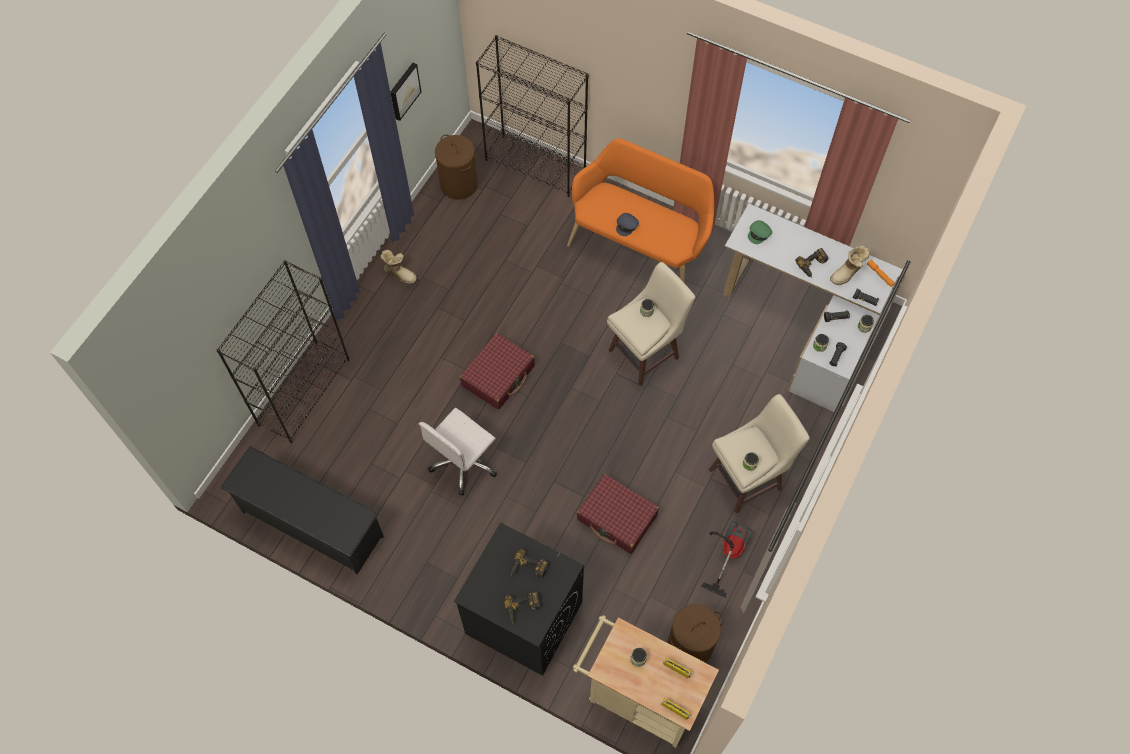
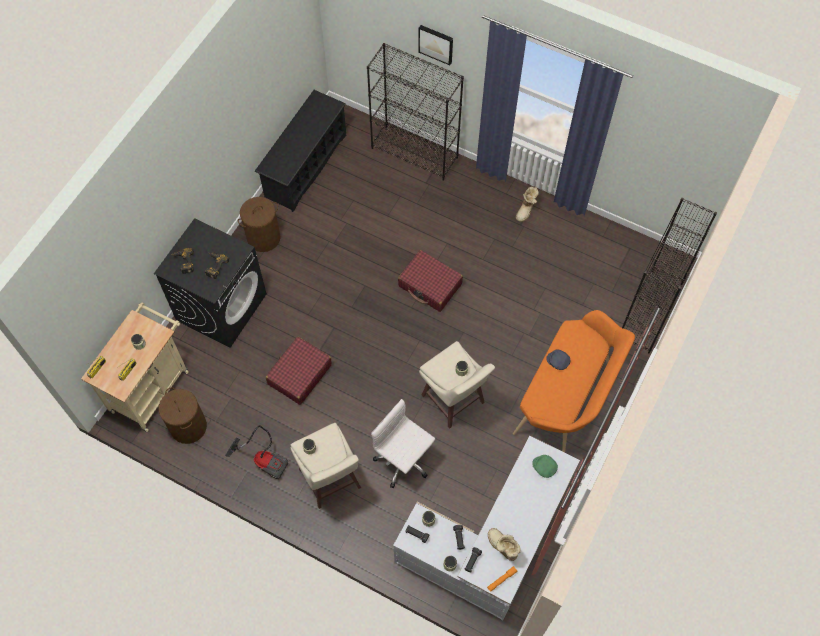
camera: 90 degrees right, 0 degrees up
(404, 90) = (640, 144): picture -> picture (436, 43)
(459, 184) = (621, 250): brown laundry basket -> brown laundry basket (263, 238)
(464, 463) = (352, 263): white office chair -> white office chair (404, 460)
(813, 265) = (510, 515): power drill -> none

